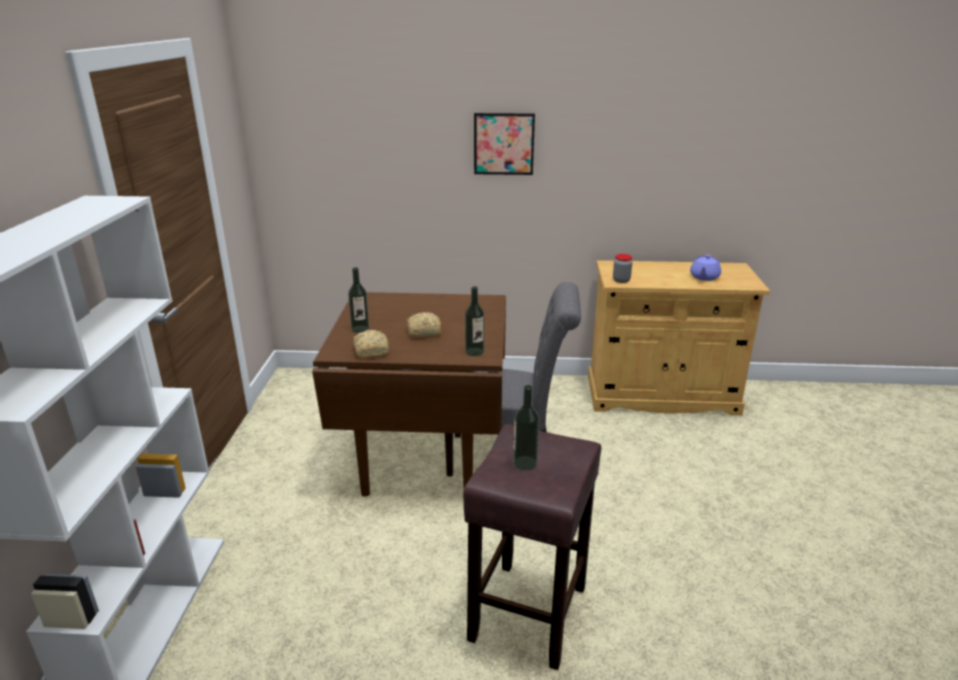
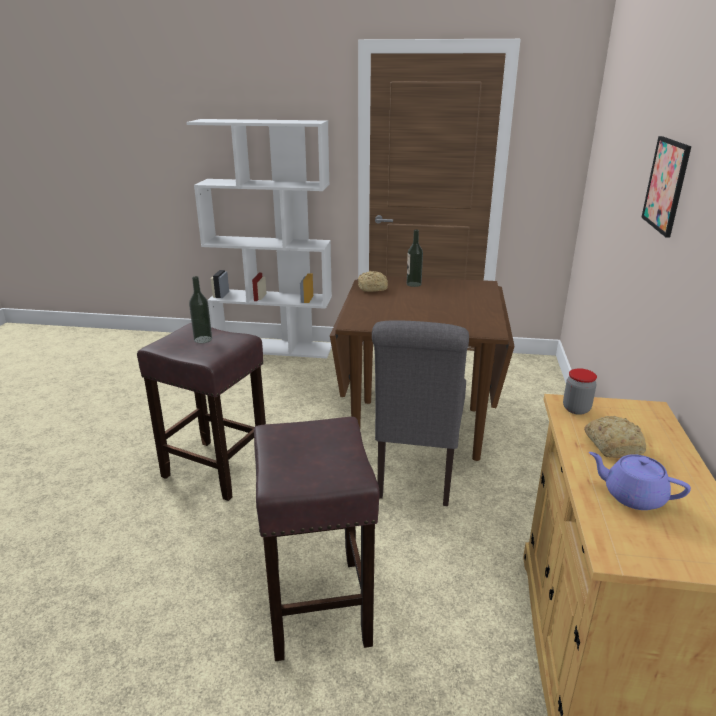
camera: 95 degrees right, 0 degrees up
(423, 332) = (407, 303): bread -> bread (613, 445)
(474, 351) = (365, 320): bottle -> none
(691, 503) = (318, 608): none -> brown stool

